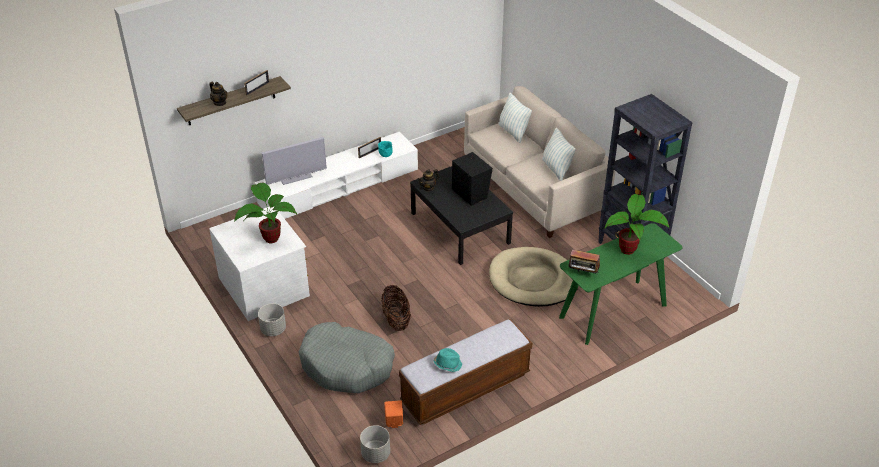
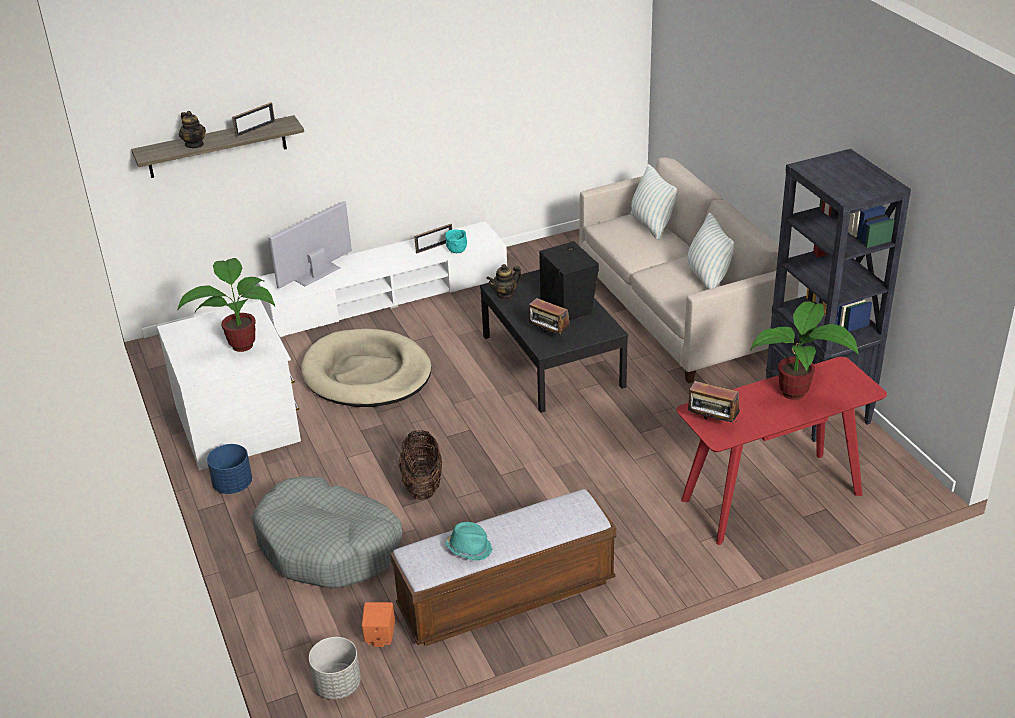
camera: 10 degrees right, 5 degrees down
(273, 330) = (232, 485): grey planter -> blue planter
(296, 177) = (317, 274): television -> television turned 150 degrees clockwise
(463, 216) = (549, 336): none -> radio
(533, 280) = (650, 442): beige dog bed -> beige dog bed (367, 374)
(613, 311) = (771, 497): green console table -> red console table

